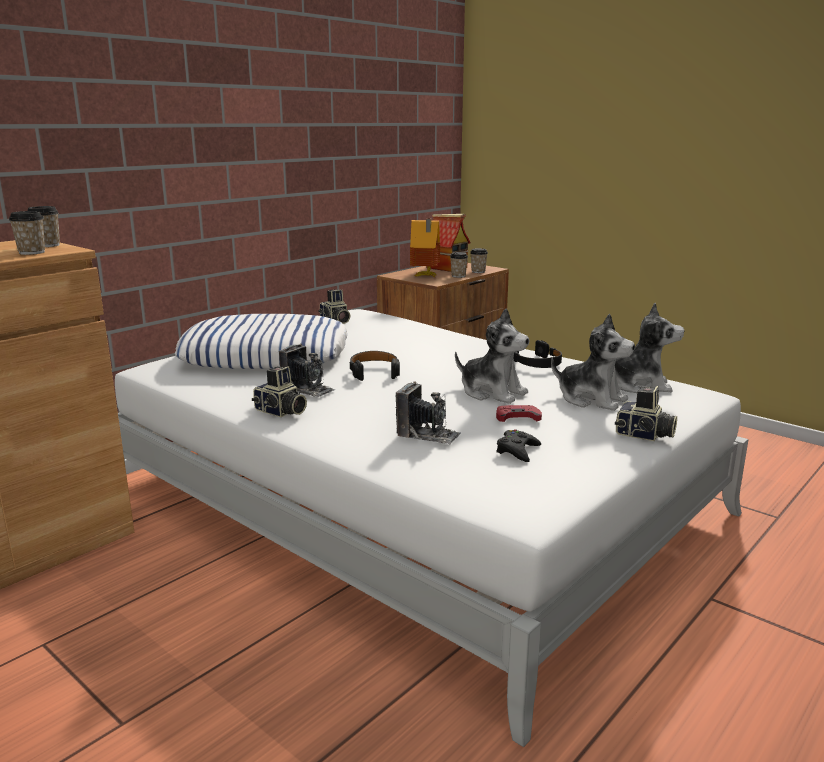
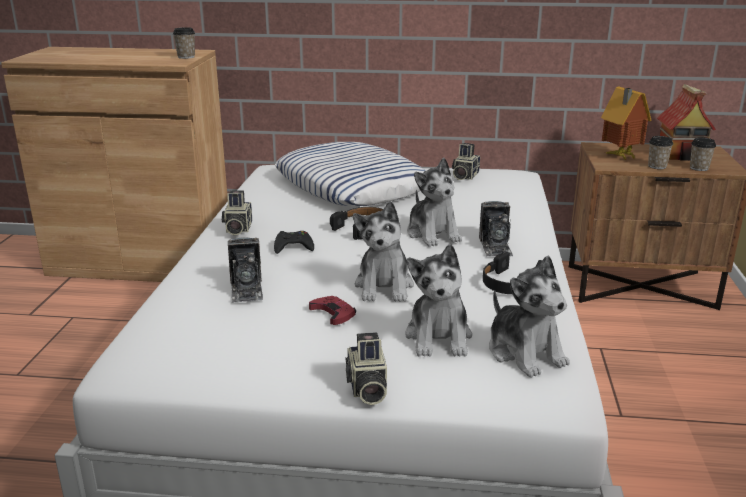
camera: 55 degrees right, 5 degrees up
(32, 252) = (156, 61): cup -> none
(308, 389) = (290, 221): camera -> camera (495, 246)
(421, 358) = (433, 234): none -> plush toy
(517, 450) = (254, 334): black game controller -> black game controller (293, 247)

